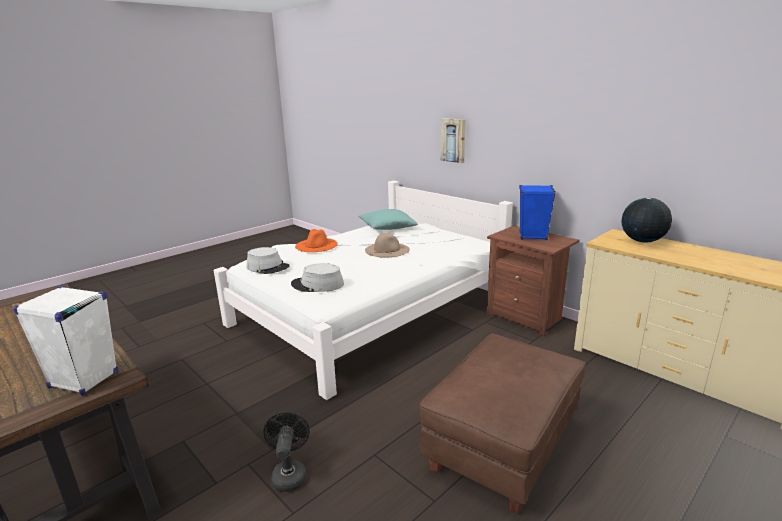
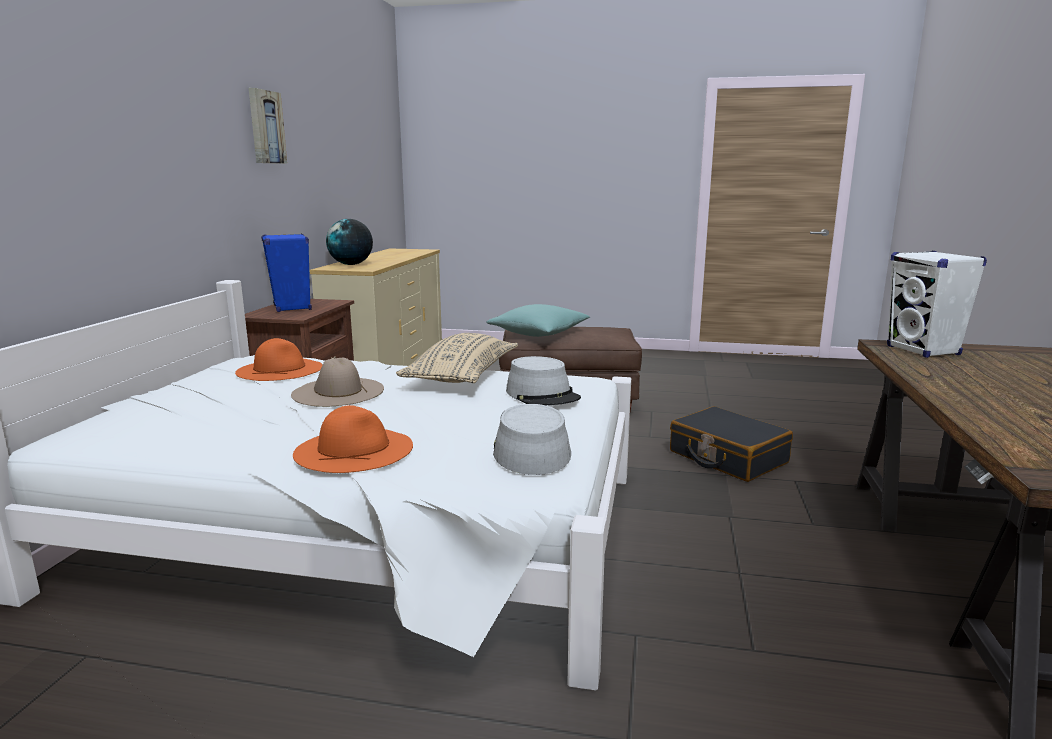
camera: 125 degrees left, 5 degrees down
(289, 474) = (727, 457): black fan -> black suitcase
(380, 277) = (462, 376): none -> beige pillow
(387, 228) = (153, 429): turquoise pillow -> turquoise pillow (538, 334)
(442, 244) = (279, 369): none -> orange hat
(453, 140) = (103, 187): picture -> picture (265, 127)

